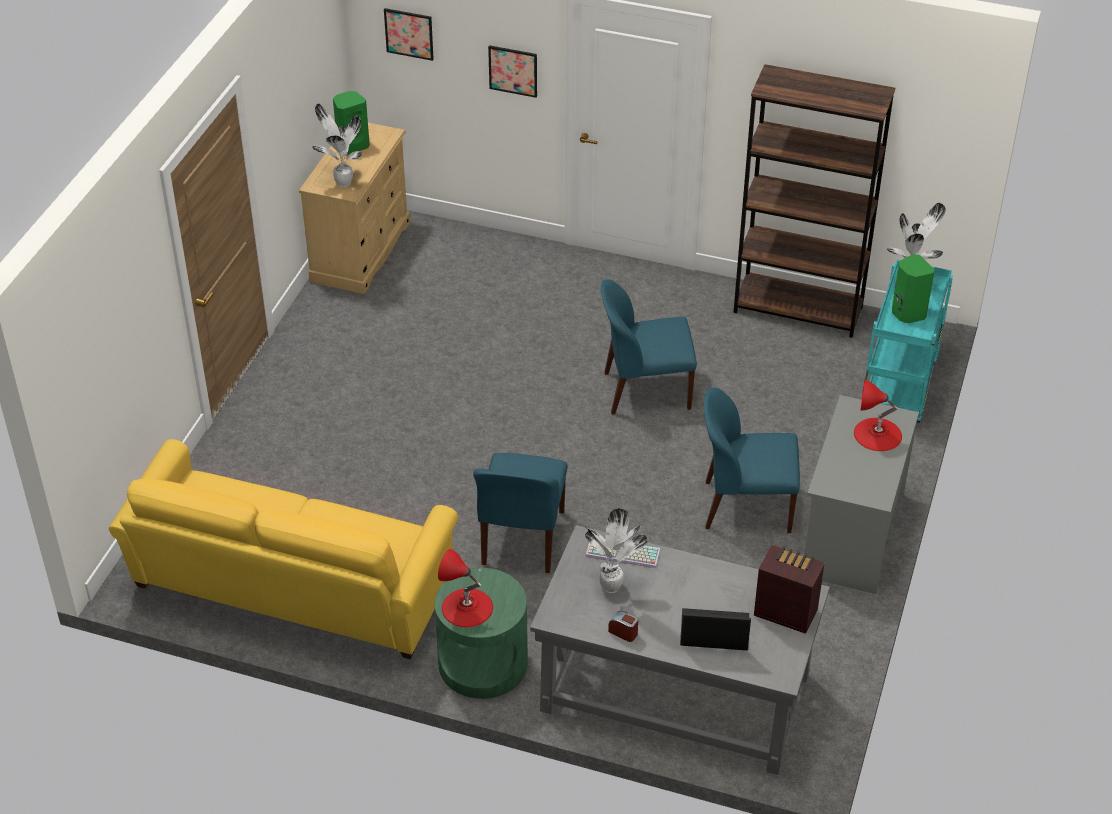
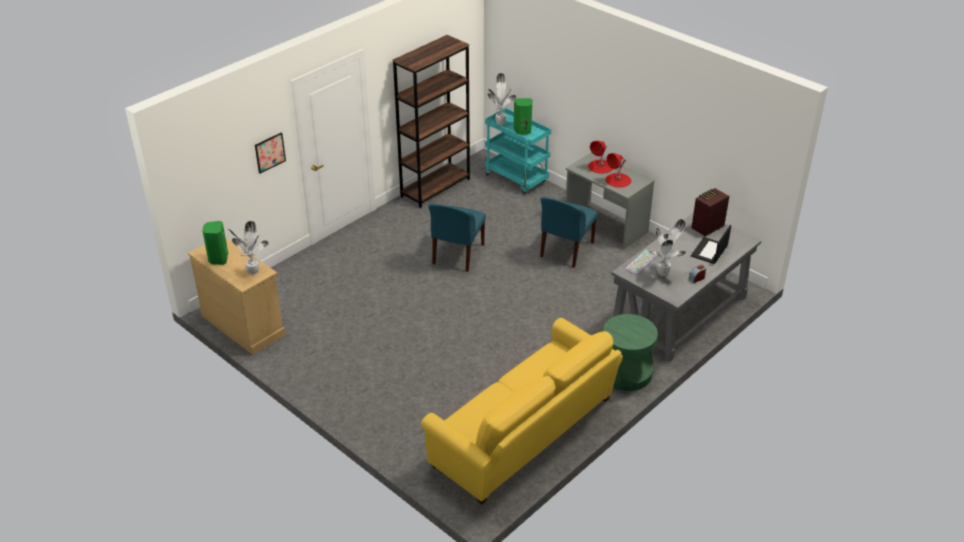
camera: 65 degrees left, 5 degrees down
(409, 33) = (207, 169): picture -> none
(467, 607) = (632, 337): red table lamp -> red table lamp (618, 180)
(522, 539) = (542, 331): blue chair -> none

